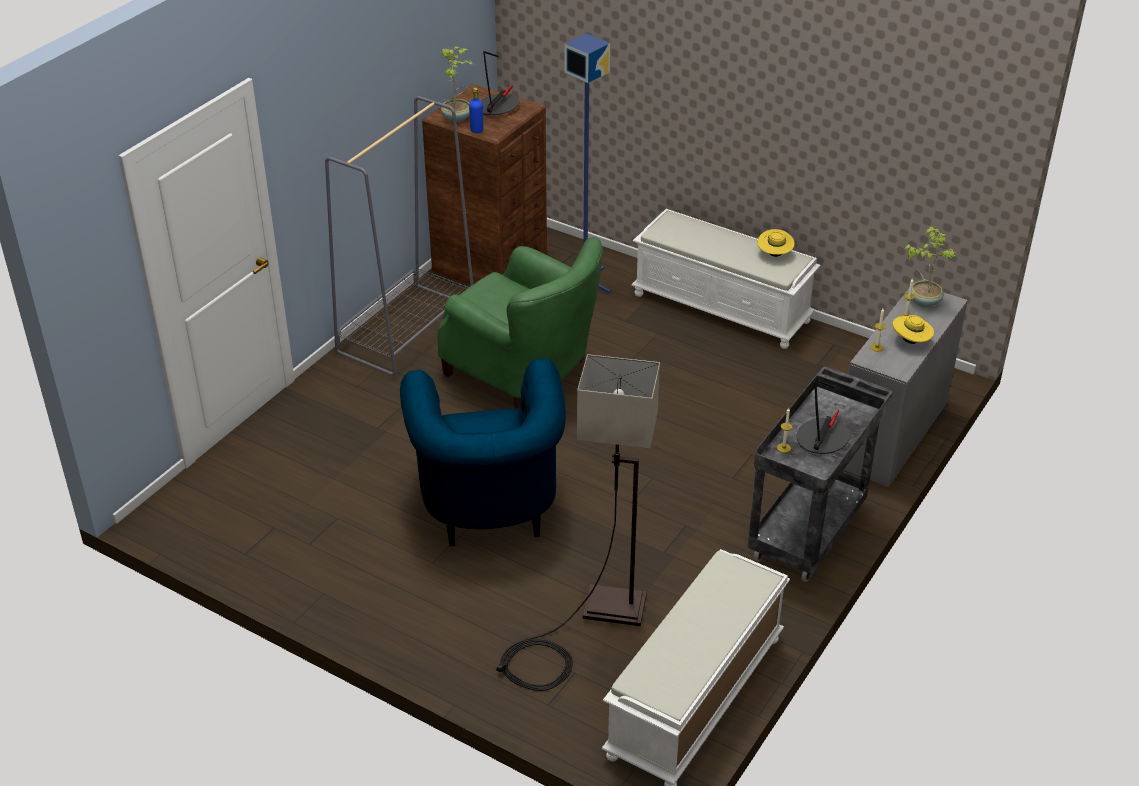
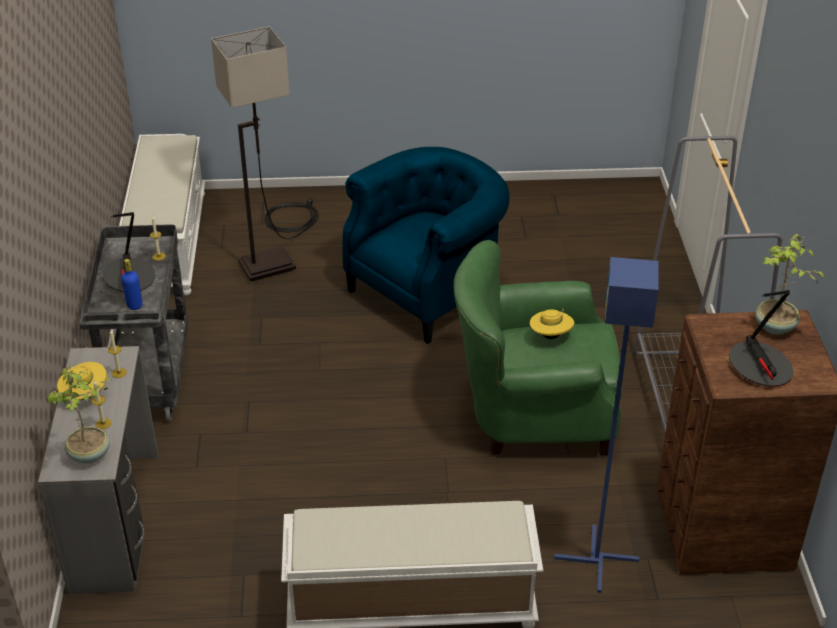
camera: 145 degrees right, 0 degrees up
(477, 130) = (729, 320): blue bottle -> blue bottle (134, 305)
(488, 505) = (429, 291): blue armchair -> blue armchair turned 90 degrees clockwise
(774, 254) = (342, 550): yellow hat -> yellow hat (550, 335)

